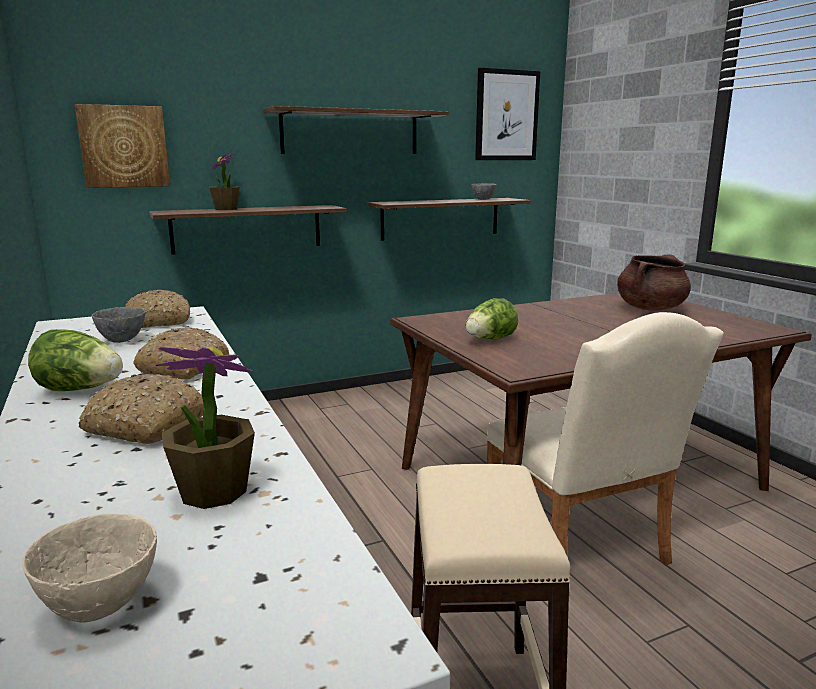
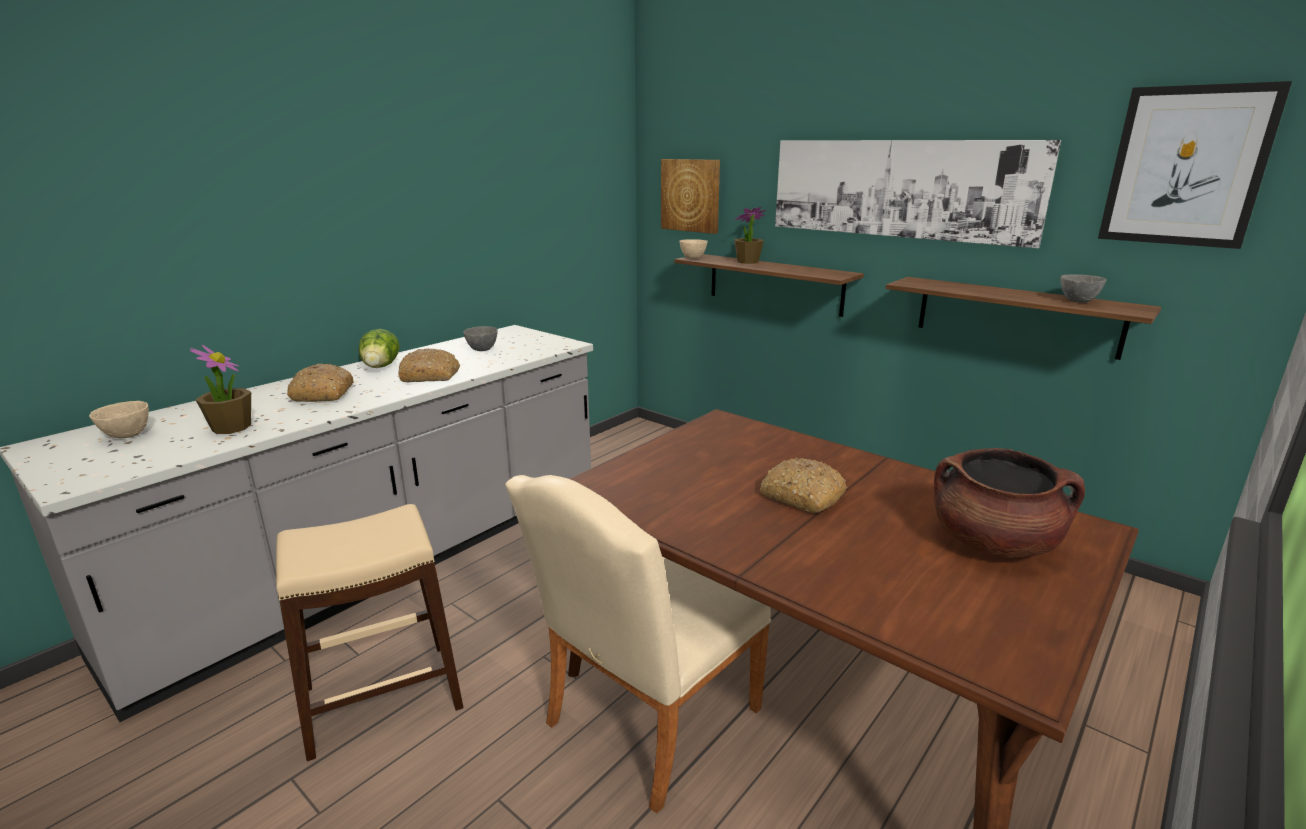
camera: 65 degrees right, 5 degrees up
(157, 322) = (534, 345): bread -> bread (801, 496)
(166, 212) = (692, 258): none -> beige bowl
(350, 133) = (899, 189): shelf -> picture
(490, 340) = (680, 461): lettuce -> none

